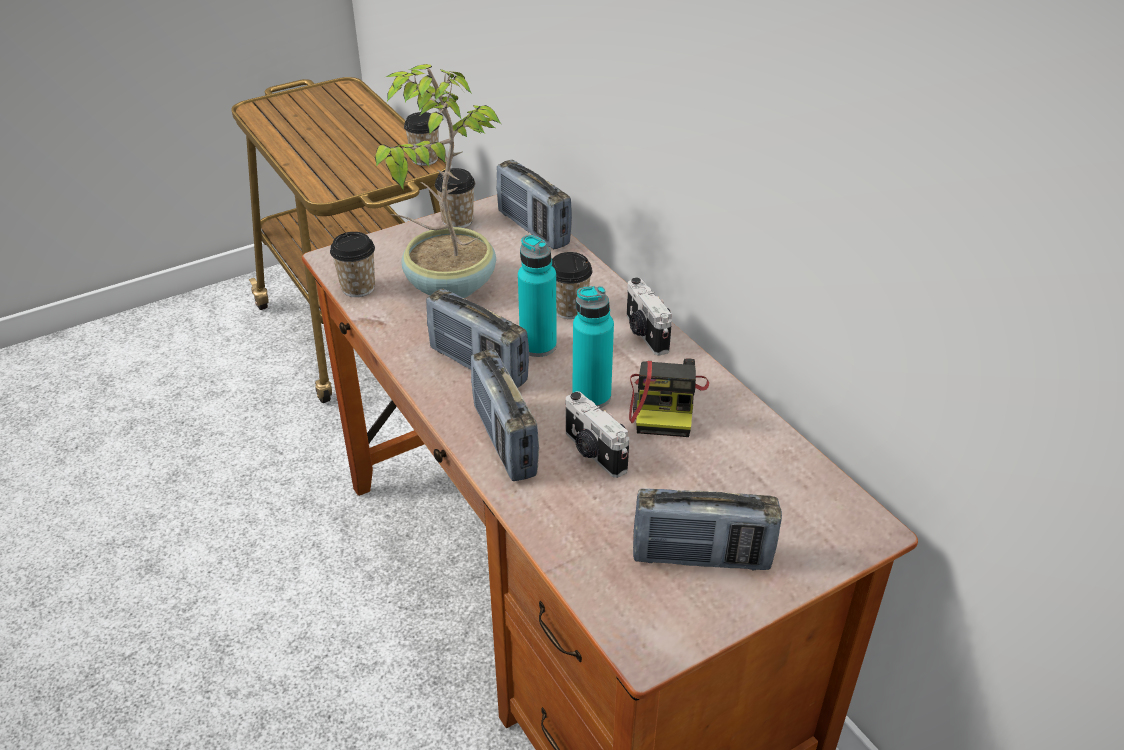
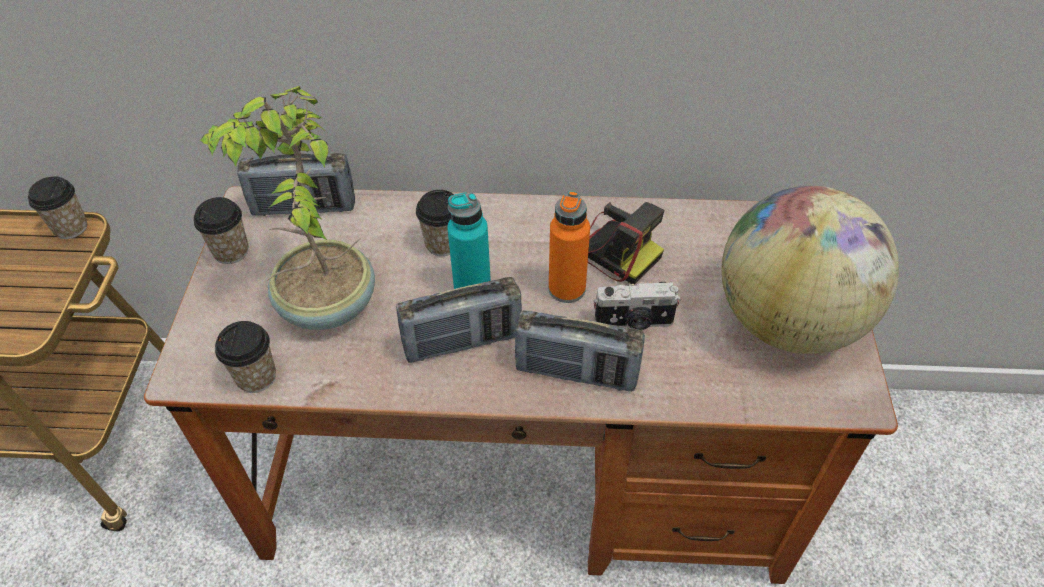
camera: 55 degrees left, 10 degrees up
(591, 396) = (567, 289): turquoise bottle -> orange bottle
(644, 334) = (518, 216): camera -> none
(701, 557) = (788, 321): radio -> globe

